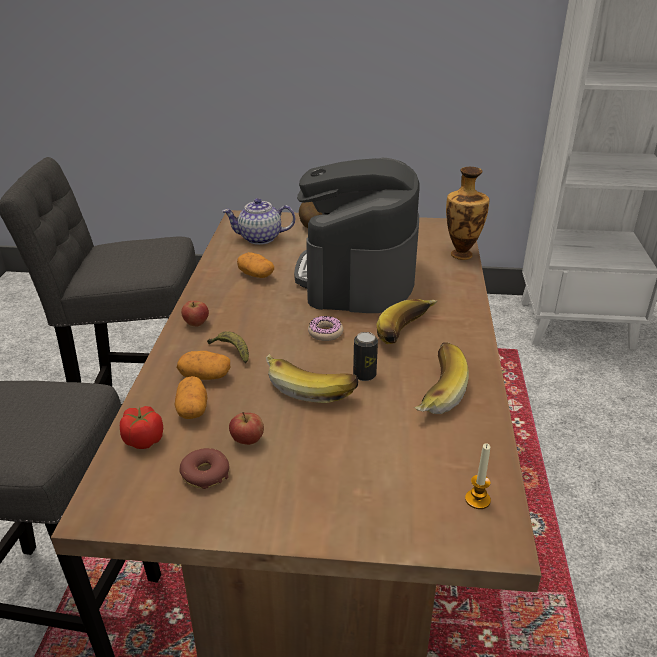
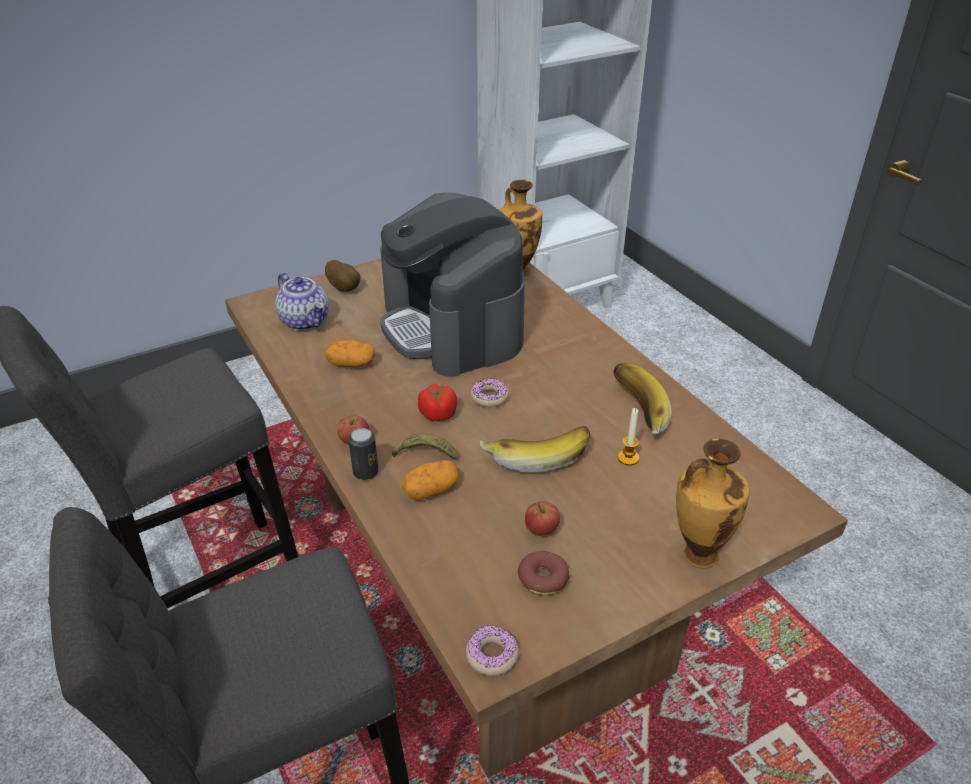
camera: 35 degrees left, 5 degrees up
(105, 505) = (492, 655): none -> donut
(143, 440) = (449, 579): tomato -> tomato (437, 414)
(192, 409) = (458, 527): potato -> none
(259, 238) = (305, 321): teapot -> teapot turned 90 degrees counterclockwise
(351, 524) = (698, 554): none -> vase
(364, 375) = (567, 423): can -> can (365, 472)
(408, 332) = (559, 367): banana -> none
(477, 500) = (758, 486): candle -> candle (628, 458)

